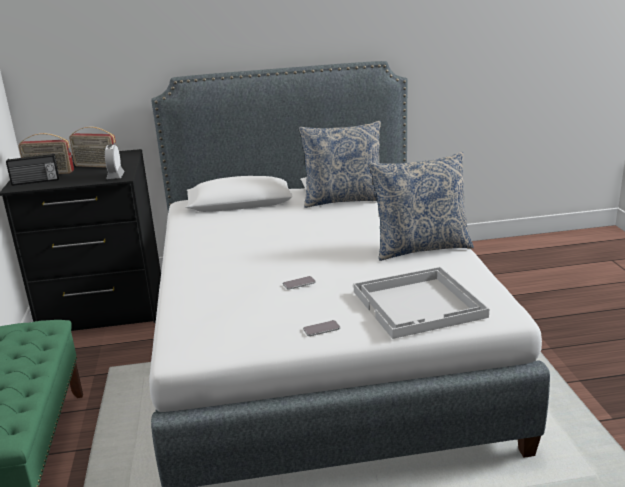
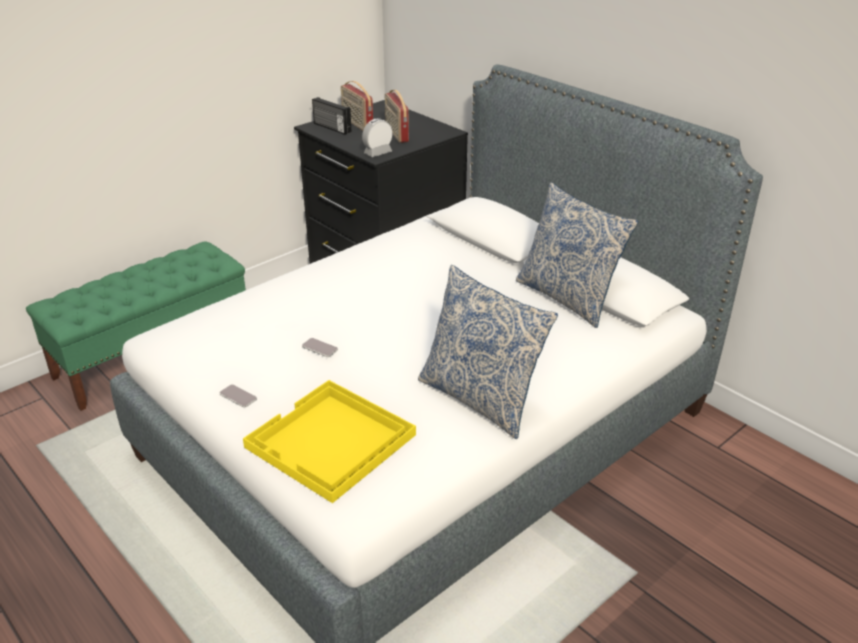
camera: 55 degrees right, 10 degrees up
(419, 304) = (330, 442): white tray -> yellow tray

